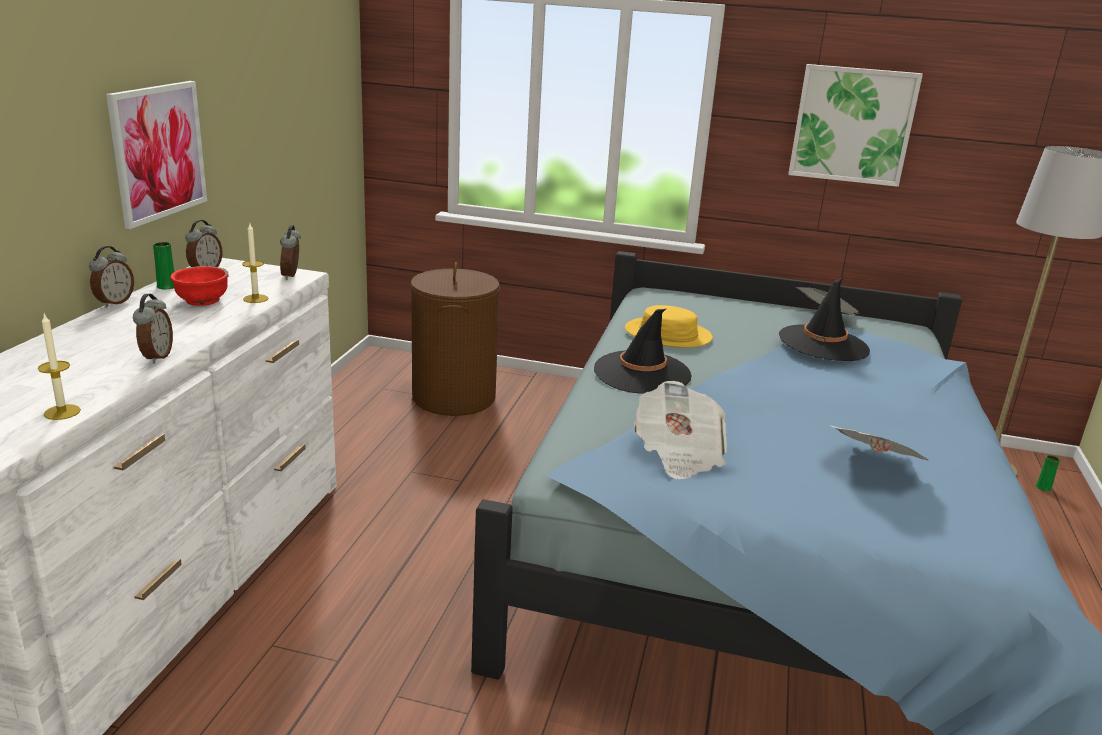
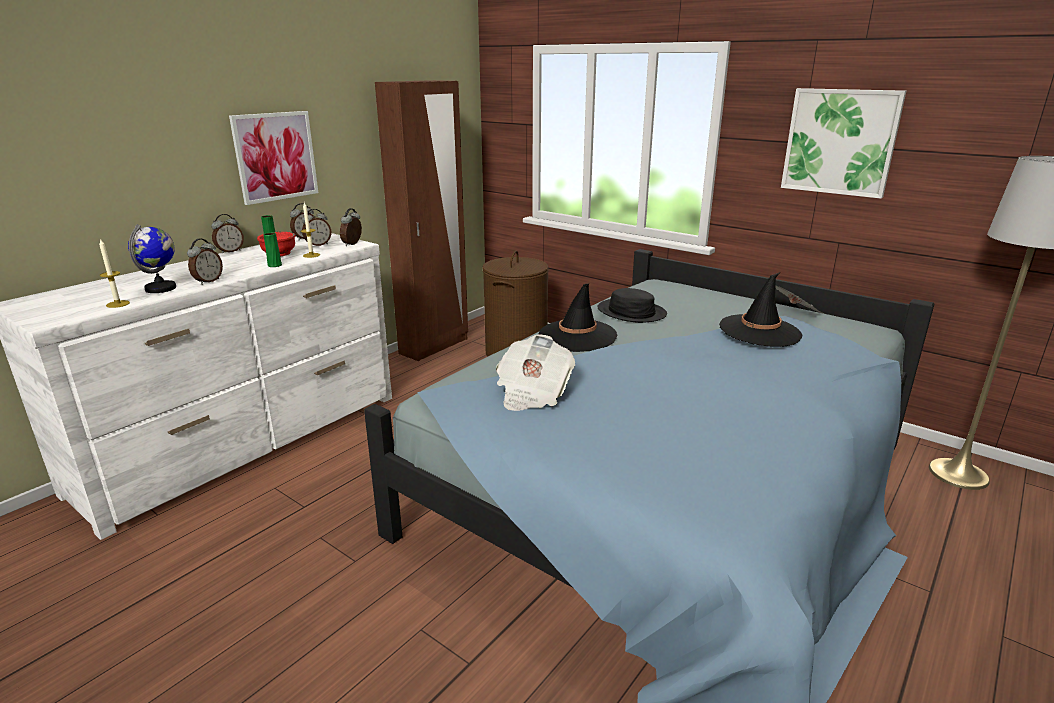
camera: 25 degrees right, 0 degrees up
(96, 377) = (161, 288): none -> globe
(241, 281) = (318, 245): none -> alarm clock
(335, 402) = (434, 346): none -> brown wardrobe
(668, 335) = (631, 312): yellow hat -> black hat
(874, 467) = (694, 428): newspaper -> none
(1043, 487) = (1011, 502): green vase -> green vase (274, 265)

